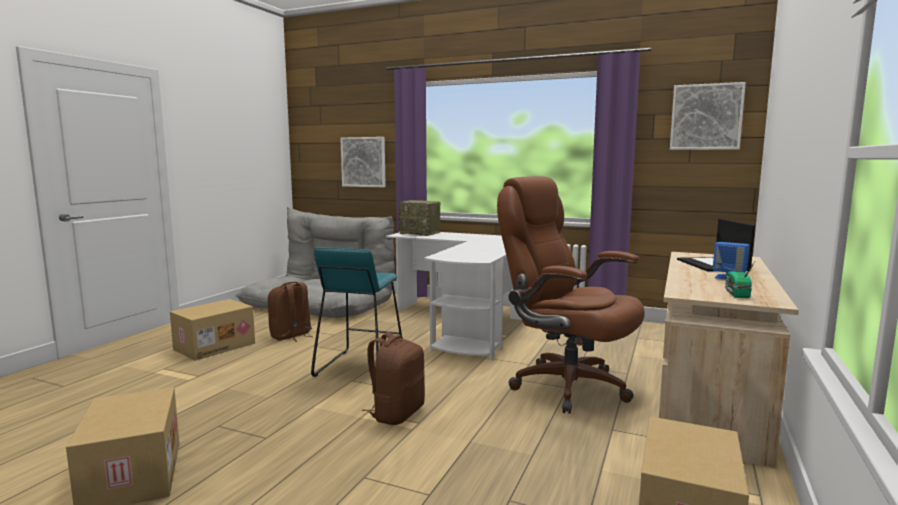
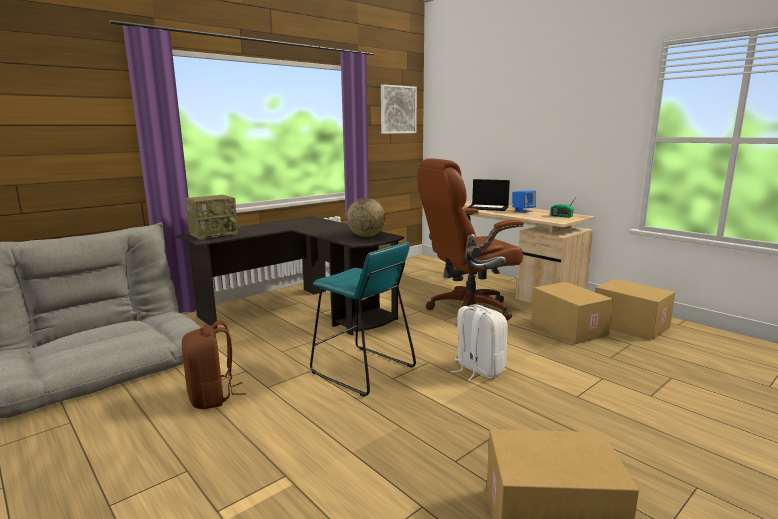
camera: 65 degrees left, 5 degrees up
(214, 346) = (171, 459): cardboard box -> cardboard box (567, 329)
(363, 162) = (70, 153): picture -> none
(396, 413) = (478, 369): brown backpack -> white backpack
(467, 323) = (302, 310): white desk -> black desk
(470, 255) = (366, 236): none -> globe

